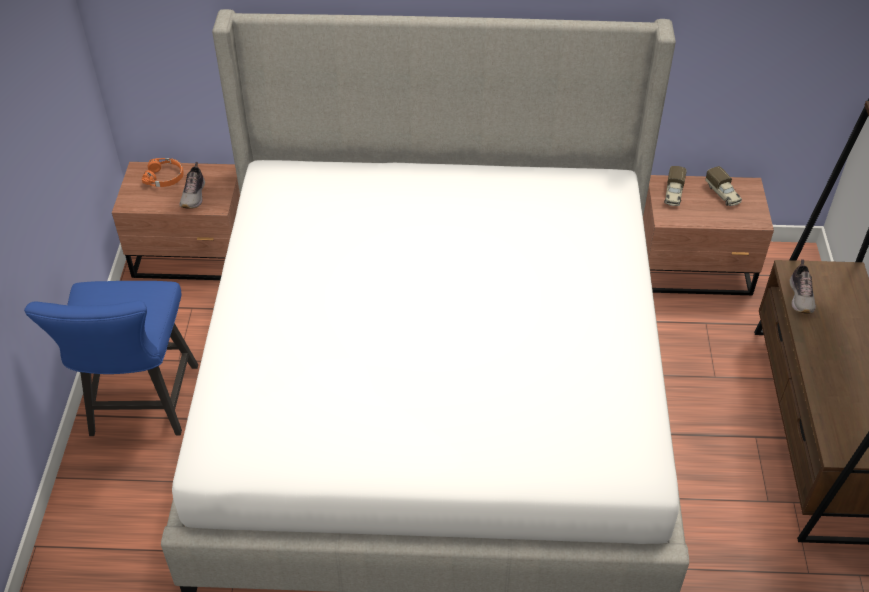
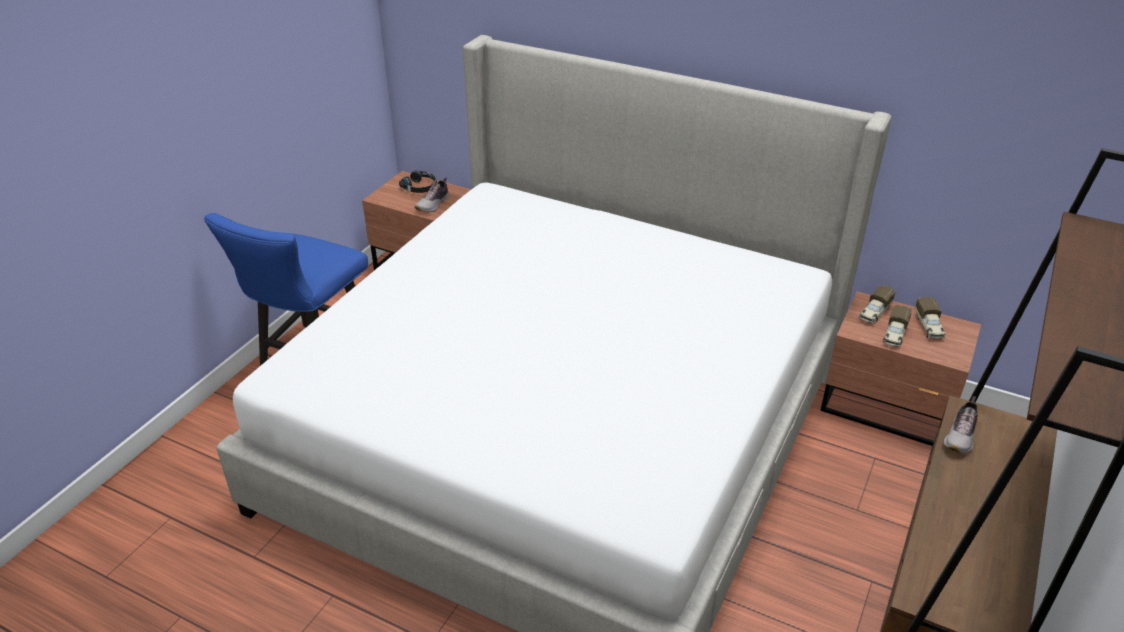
camera: 25 degrees right, 10 degrees down
(165, 177) = (420, 187): orange headphones -> black headphones
(700, 211) = (894, 335): none -> toy truck

